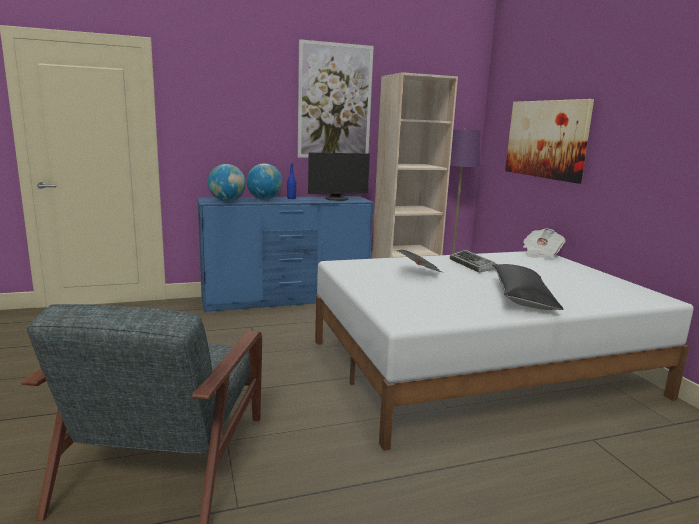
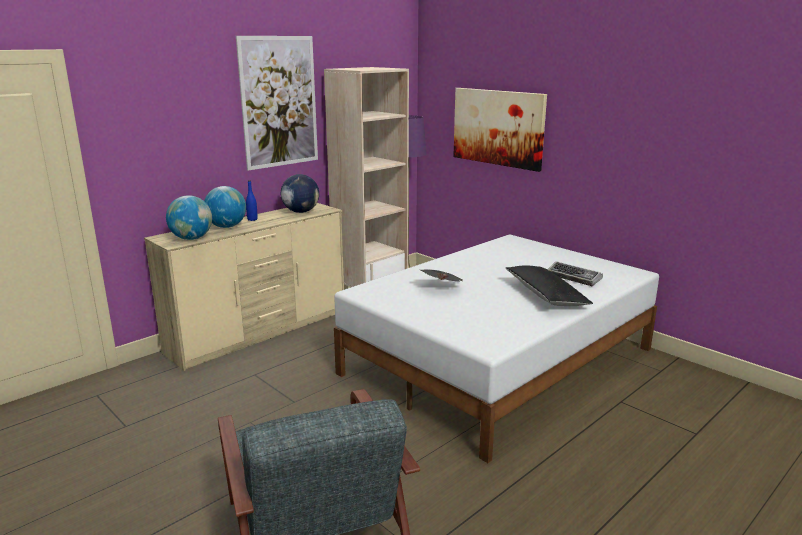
camera: 25 degrees left, 5 degrees up
(286, 299) = (260, 332): blue dresser -> beige dresser
(337, 199) = (301, 212): monitor -> globe
(473, 265) = (474, 266): keyboard -> keyboard (574, 277)
(540, 254) = (512, 240): newspaper -> none

